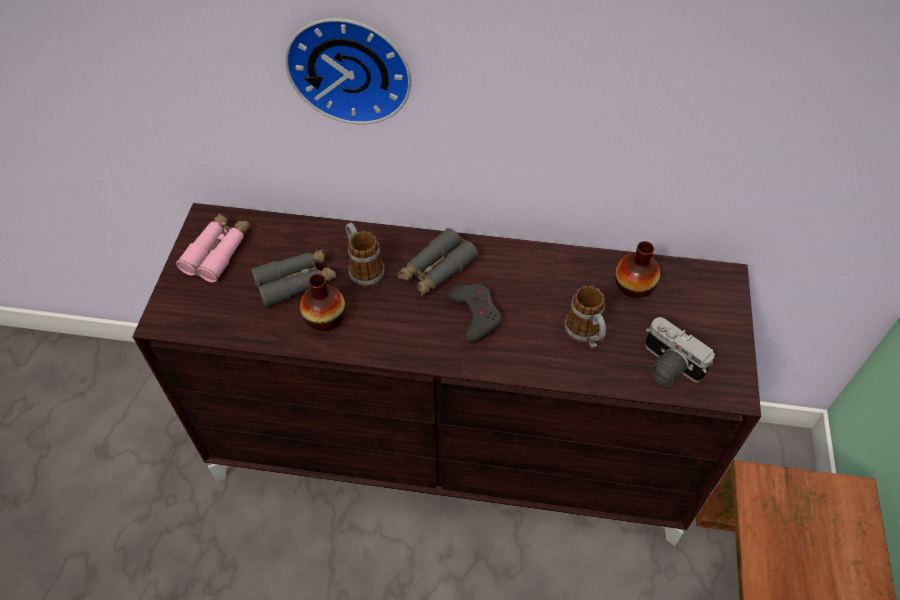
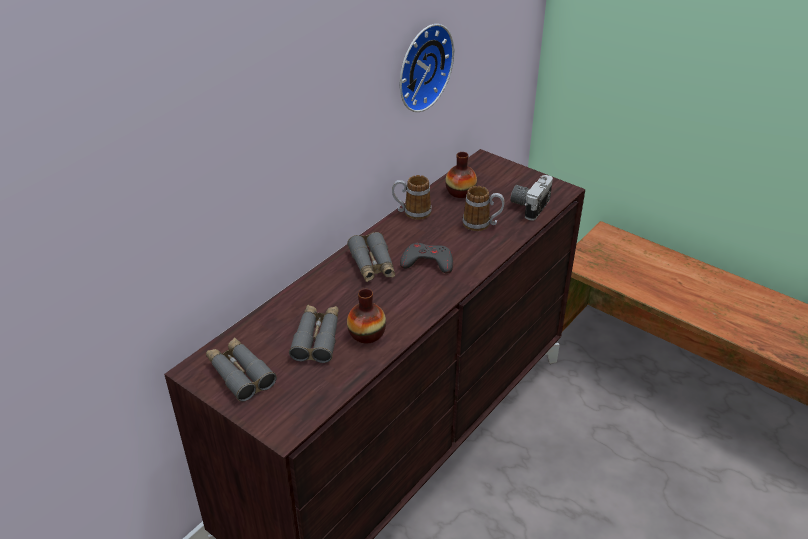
camera: 60 degrees left, 15 degrees down
(218, 252) = (240, 374): pink binoculars -> grey binoculars
(350, 67) = (268, 139): wall clock -> wall clock (421, 66)
(363, 268) = (337, 299): mug -> mug (411, 212)
(666, 367) = (529, 205): camera -> camera turned 135 degrees clockwise

